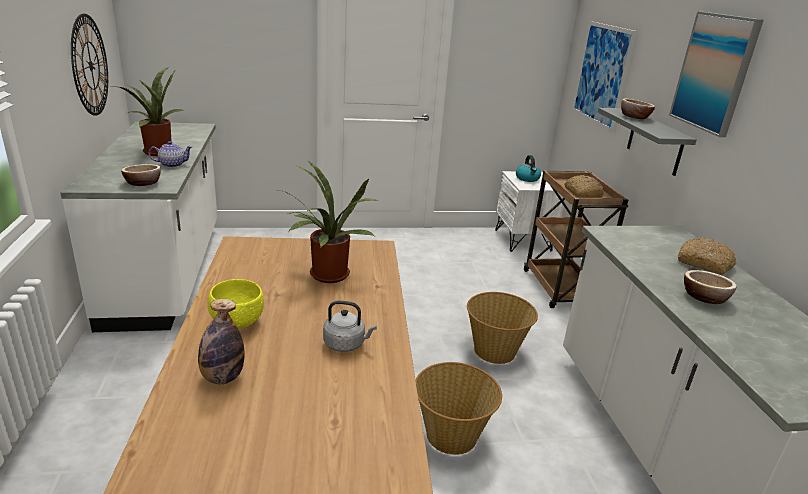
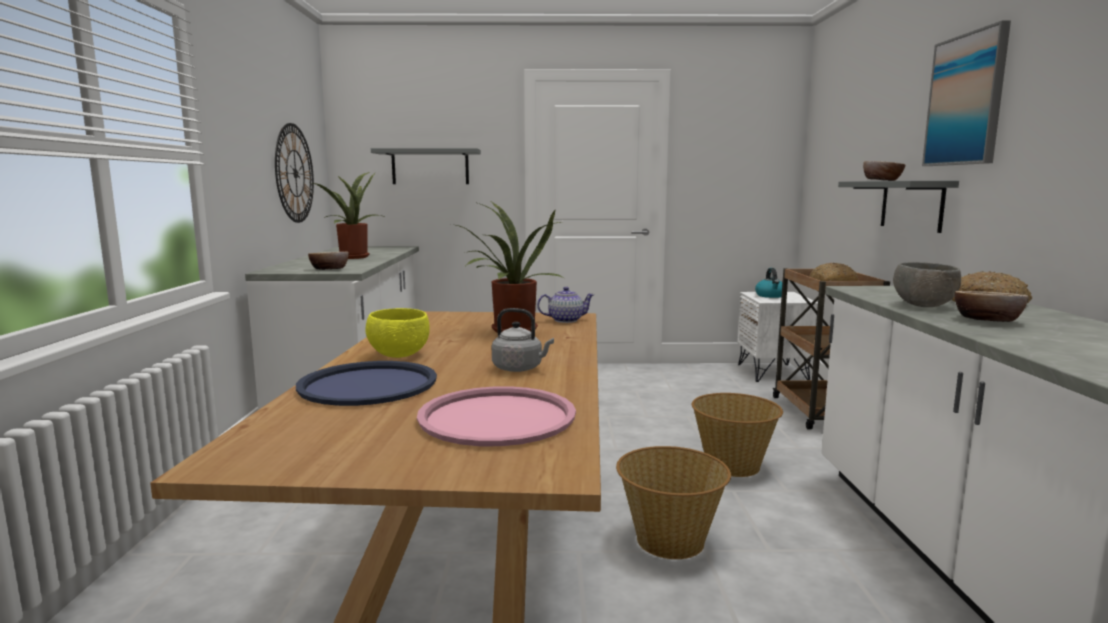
camera: 10 degrees right, 15 degrees down
(172, 164) = (364, 262): teapot -> teapot (565, 320)
(222, 377) = (368, 385): bottle -> blue tray
(224, 47) = (430, 167): none -> grey shelf
(342, 428) = (497, 417): none -> pink tray
(601, 74) = (842, 160): picture -> none
(658, 269) = (923, 306): none -> grey bowl

